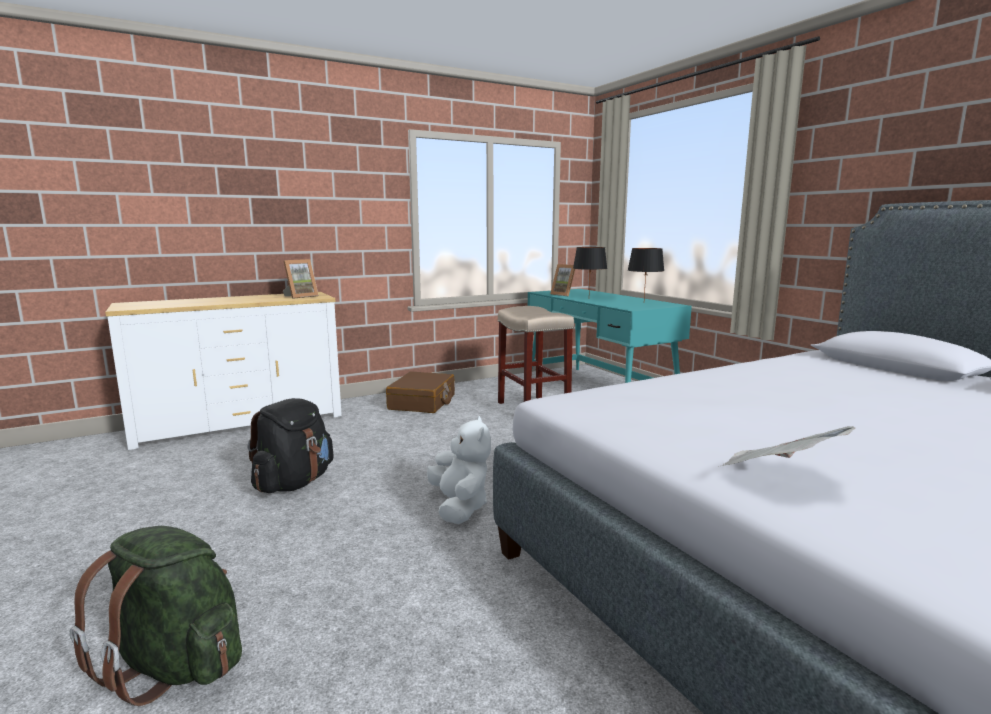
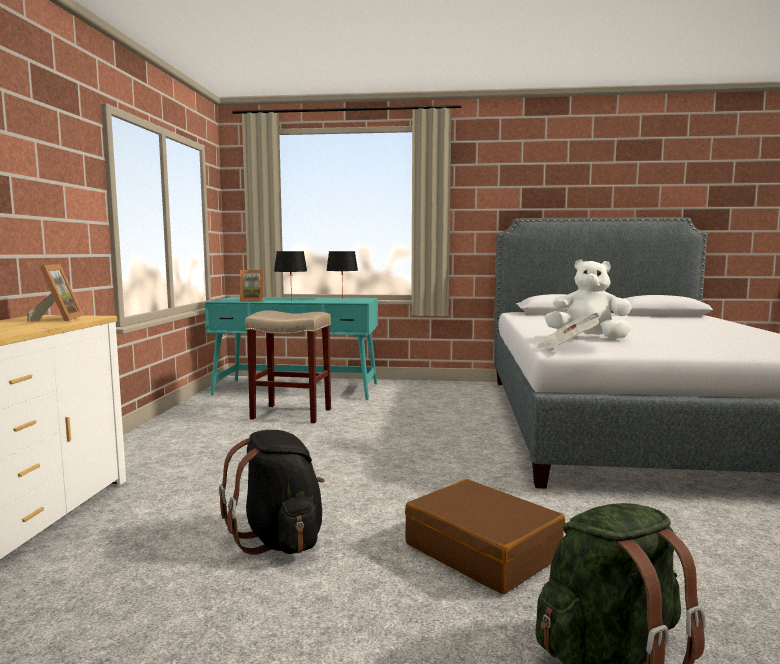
camera: 55 degrees left, 5 degrees down
(422, 402) = (177, 441): brown suitcase -> brown suitcase (483, 551)
(459, 507) = (444, 483): white plush toy -> white plush toy (588, 337)
(777, 476) = (725, 348): newspaper -> newspaper (566, 348)

